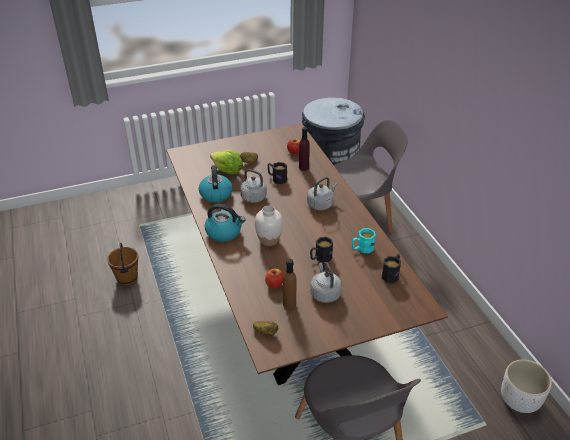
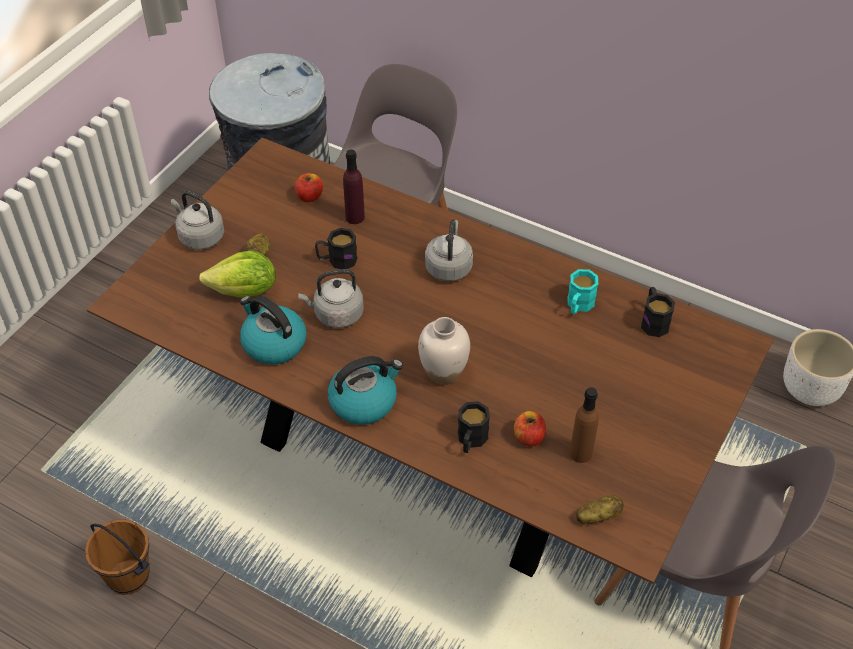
camera: 40 degrees left, 10 degrees up
(320, 258) = (542, 355): black mug -> black mug (471, 440)
(325, 293) = (606, 405): grey kettle -> grey kettle (199, 237)

